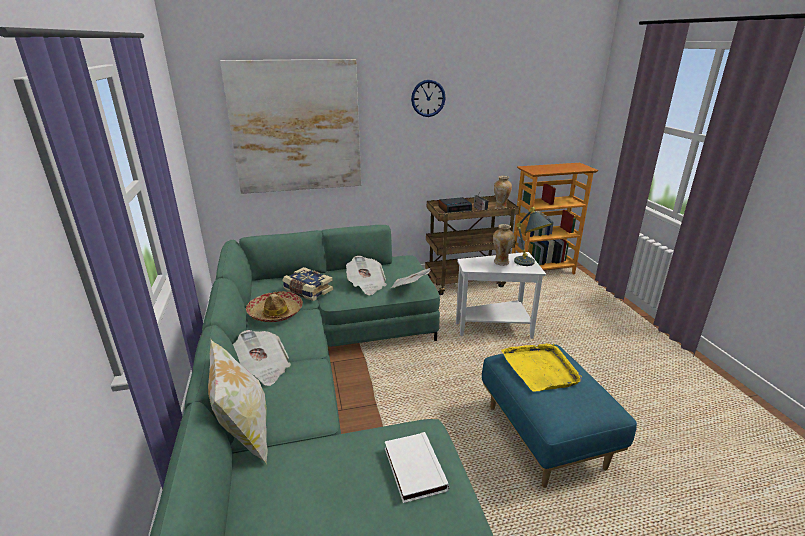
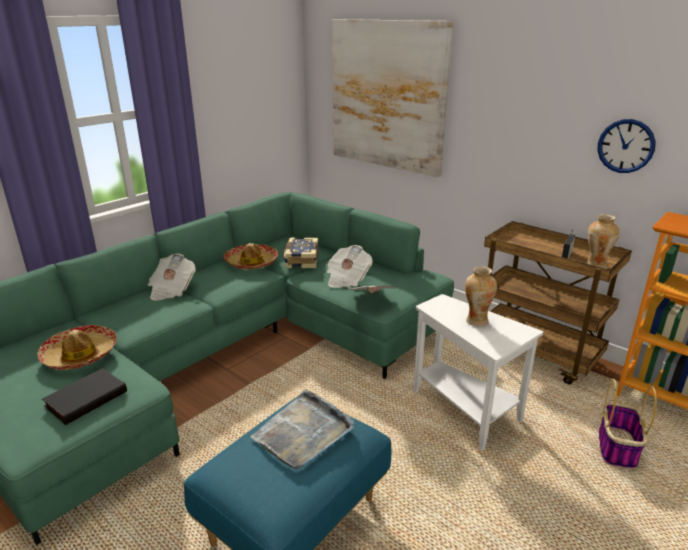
camera: 55 degrees right, 0 degrees up
(245, 433) = (93, 314): pillow -> none
(326, 459) = (80, 355): none -> hat
(413, 469) = (86, 398): white book -> black book
(428, 98) = (537, 79): wall clock -> wall clock (625, 146)
(455, 209) = (533, 243): alarm clock -> none
(529, 264) = (502, 341): grey table lamp -> none
(541, 369) = (303, 432): yellow tray -> grey tray
(560, 301) = (617, 449): none -> basket

